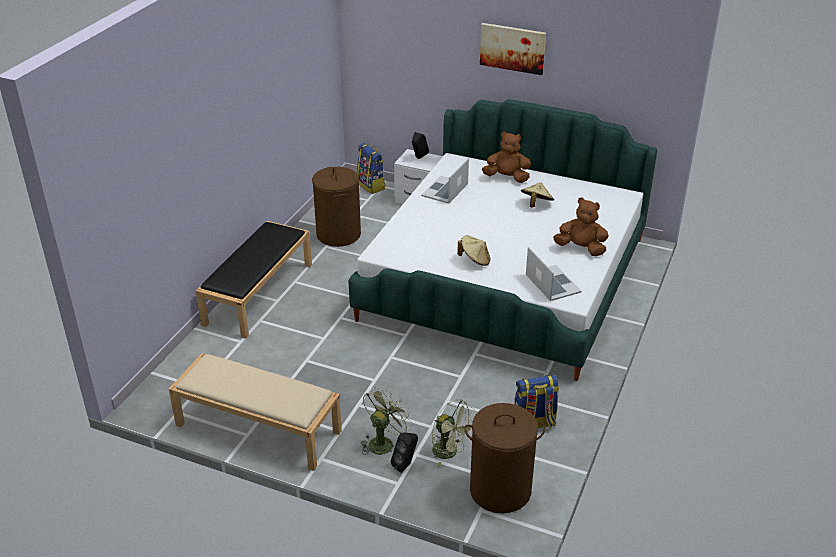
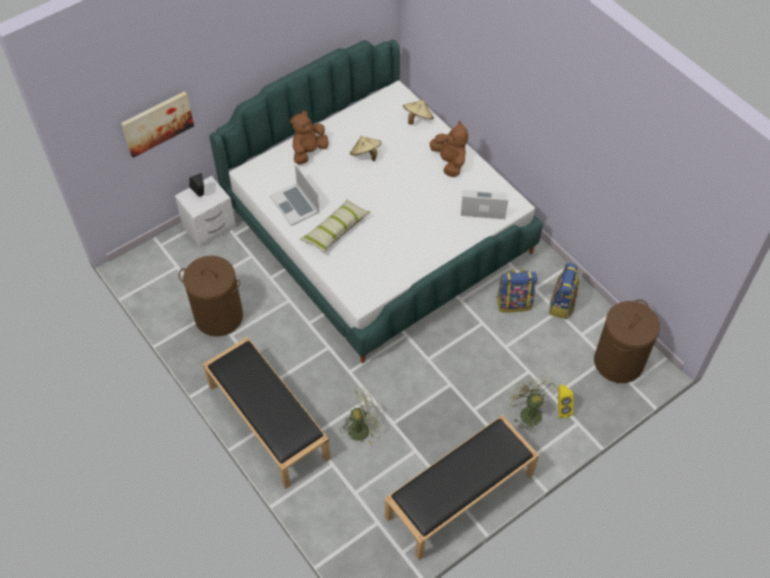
camera: 60 degrees left, 20 degrees up
(257, 428) = (459, 496): beige bench -> black bench
(371, 186) = (155, 252): backpack -> backpack (514, 302)
(406, 465) = (561, 409): black speaker -> yellow speaker
(438, 217) = (335, 230): none -> pillow
(450, 452) = (563, 373): green fan -> green fan (363, 428)
(475, 260) = (418, 238): beige hat -> beige hat (417, 119)
(512, 48) = (253, 42): picture -> picture (157, 123)
(581, 248) = (449, 162): brown plush toy -> brown plush toy turned 105 degrees clockwise

